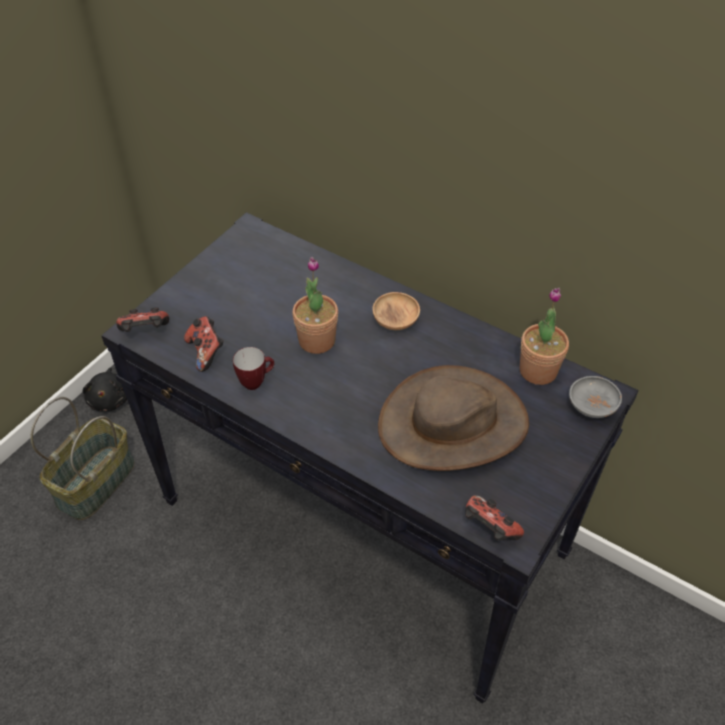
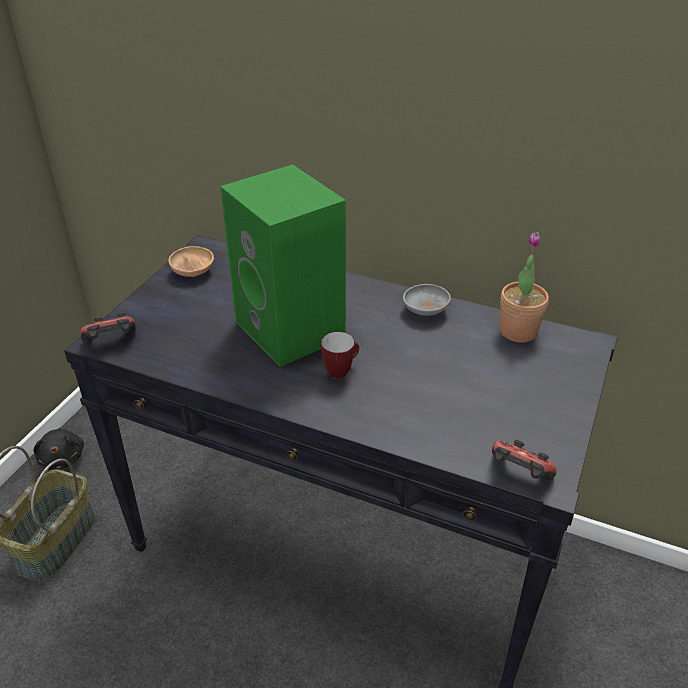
camera: 10 degrees left, 10 degrees down
(206, 352) = (180, 352): game controller -> none
(256, 381) = (239, 372): mug -> mug (341, 371)
(317, 340) = (293, 330): potted plant -> green speaker
(395, 320) = (367, 305): brown bowl -> brown bowl (193, 272)
(453, 424) = (451, 385): brown hat -> none
(591, 406) = (579, 354): grey bowl -> grey bowl (425, 311)

